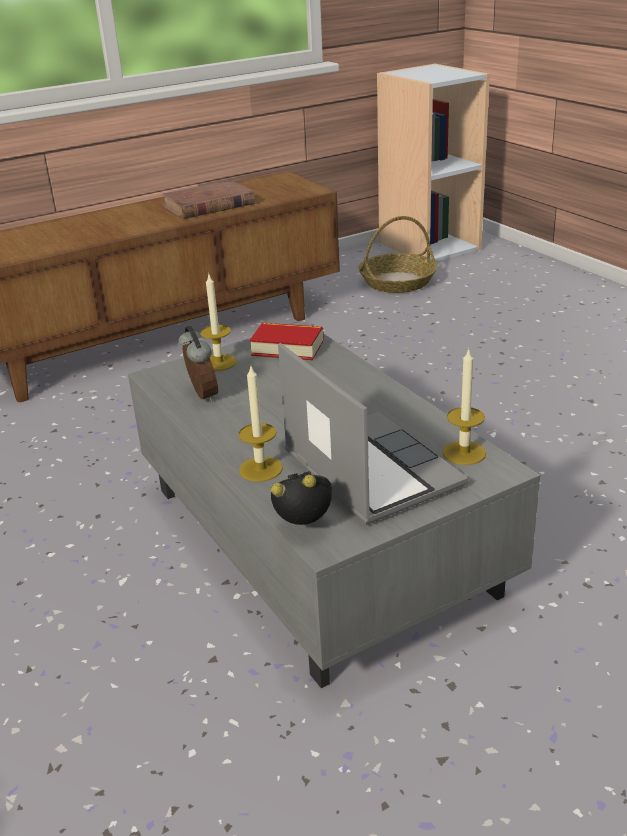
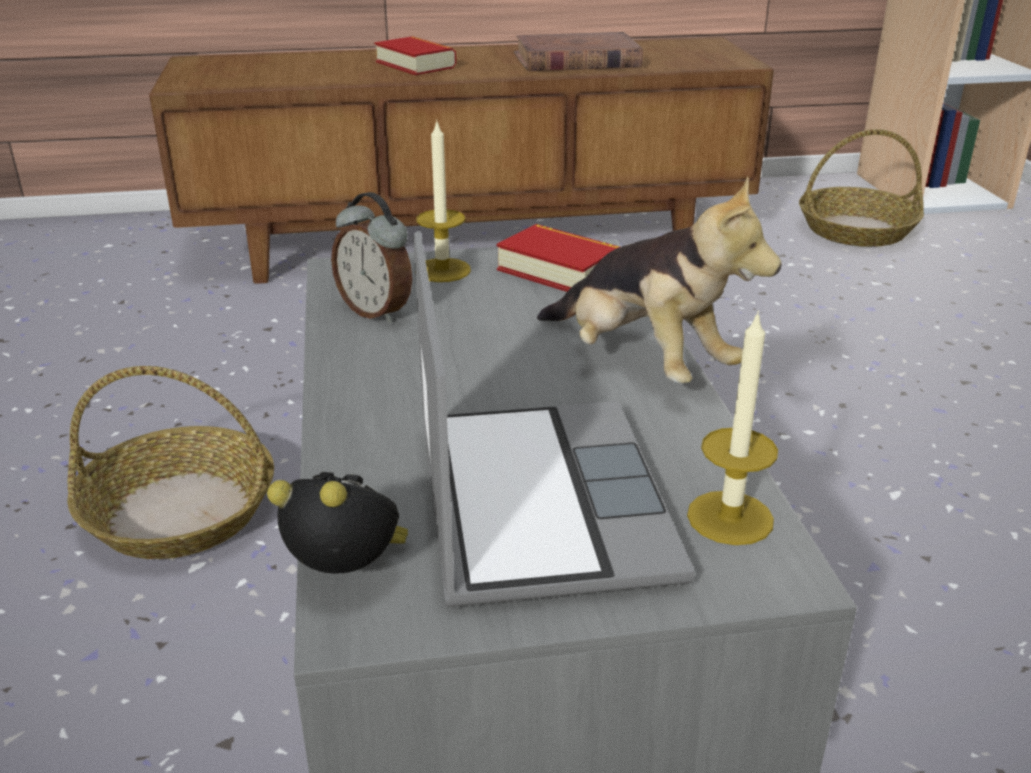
camera: 20 degrees right, 0 degrees up
(86, 555) = (178, 513): none -> basket
(101, 226) = (415, 64): none -> book
(201, 395) = (376, 311): alarm clock -> alarm clock turned 135 degrees clockwise
(260, 469) = (363, 449): candle -> none
(371, 389) = (642, 363): none -> plush toy

